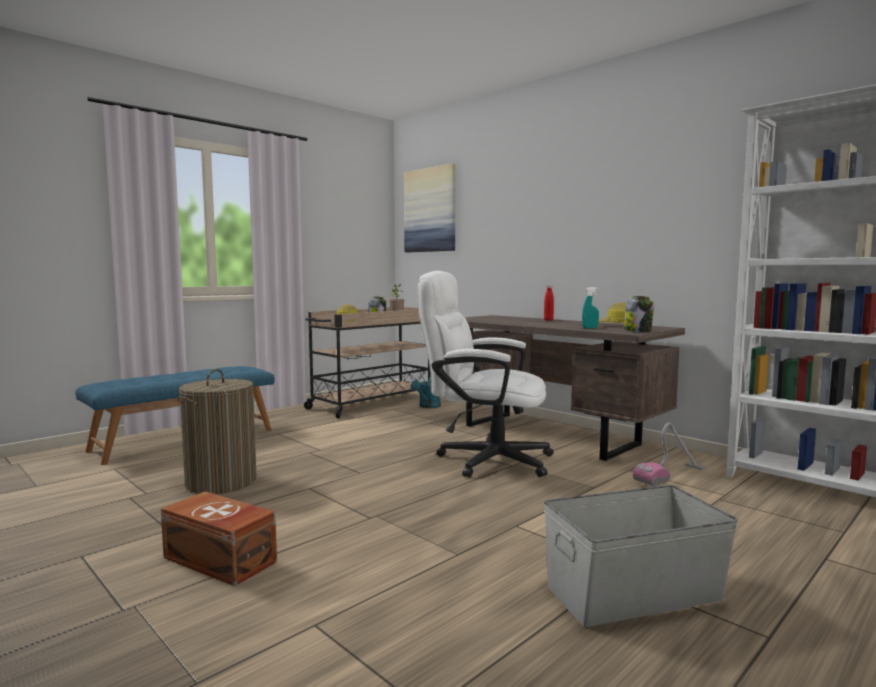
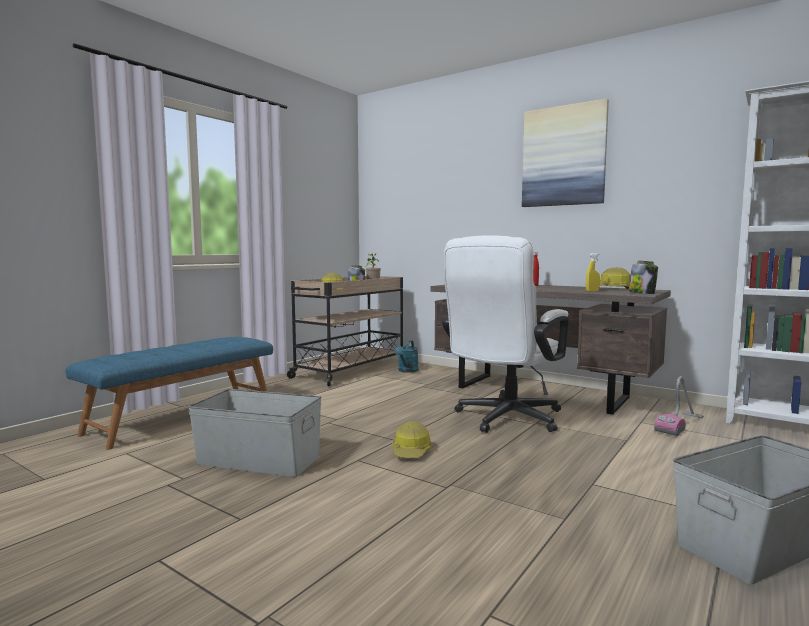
camera: 10 degrees left, 0 degrees up
(219, 561) = (326, 550): brown storage box -> none
(221, 482) = (258, 459): laundry basket -> grey storage box
(365, 484) = (411, 452): none -> hard hat
(430, 210) = (399, 182): picture -> picture (563, 156)
(484, 459) = (504, 419): white office chair -> white office chair turned 60 degrees counterclockwise
(590, 328) = (592, 291): turquoise spray bottle -> yellow spray bottle

